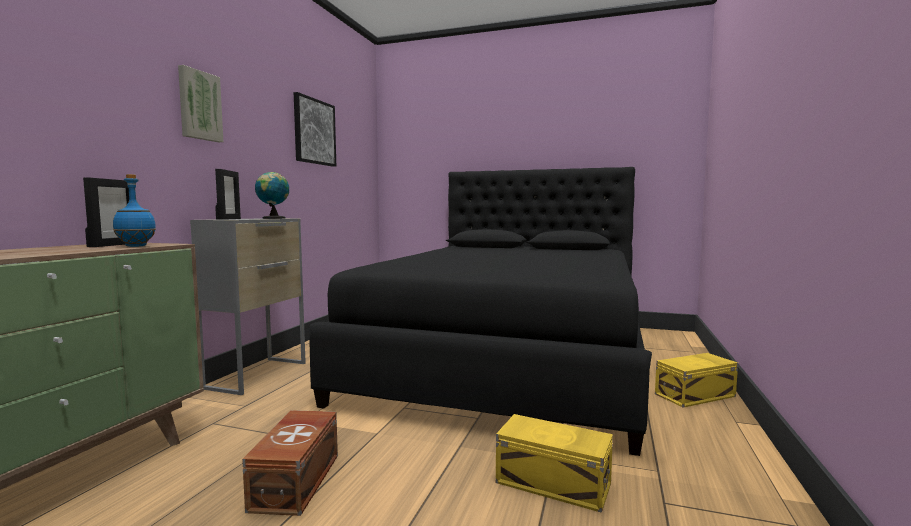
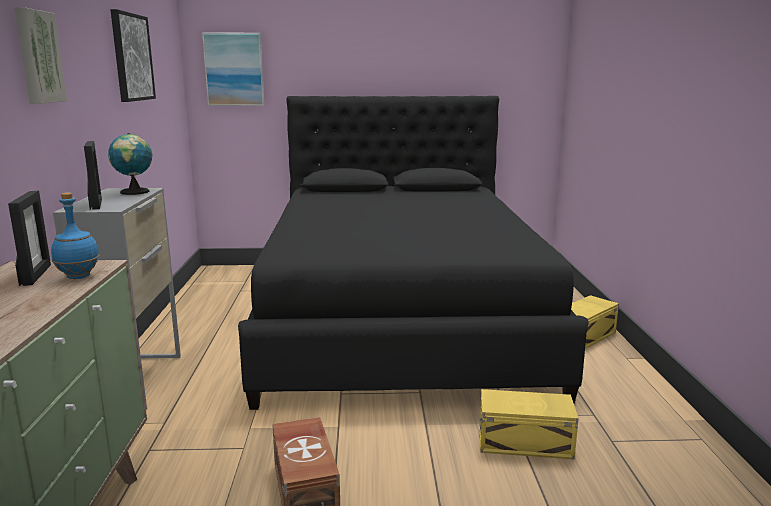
camera: 20 degrees left, 10 degrees up
(413, 153) = (234, 69): none -> picture

